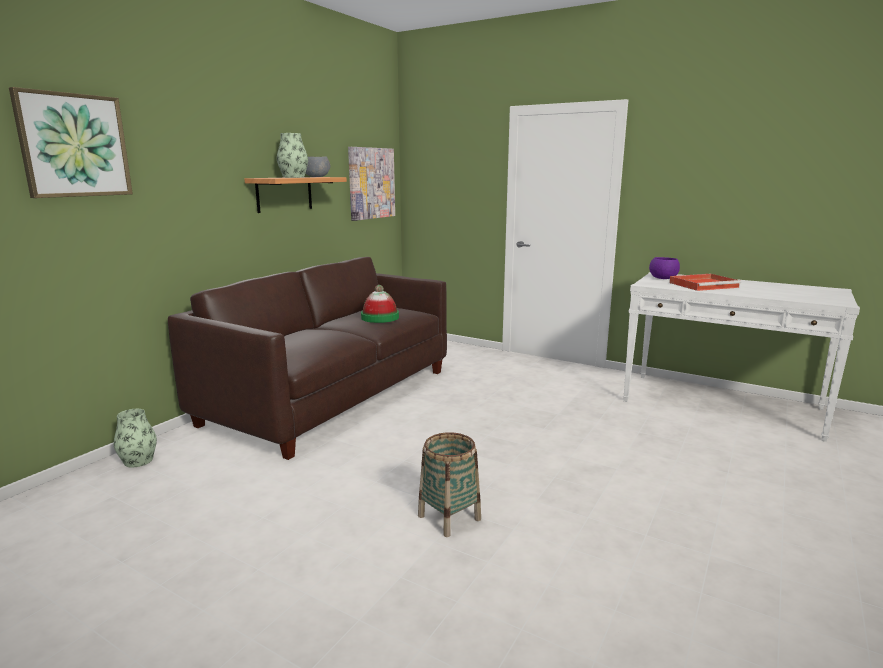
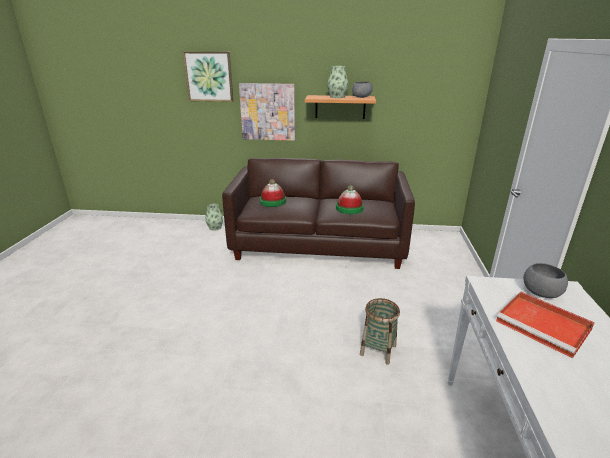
camera: 65 degrees right, 10 degrees up
(292, 342) = (273, 201): none -> hat
(371, 183) = (439, 103): picture -> picture (268, 112)
(449, 517) = (199, 328): basket -> basket (378, 350)
(663, 278) = (542, 293): purple bowl -> grey bowl

